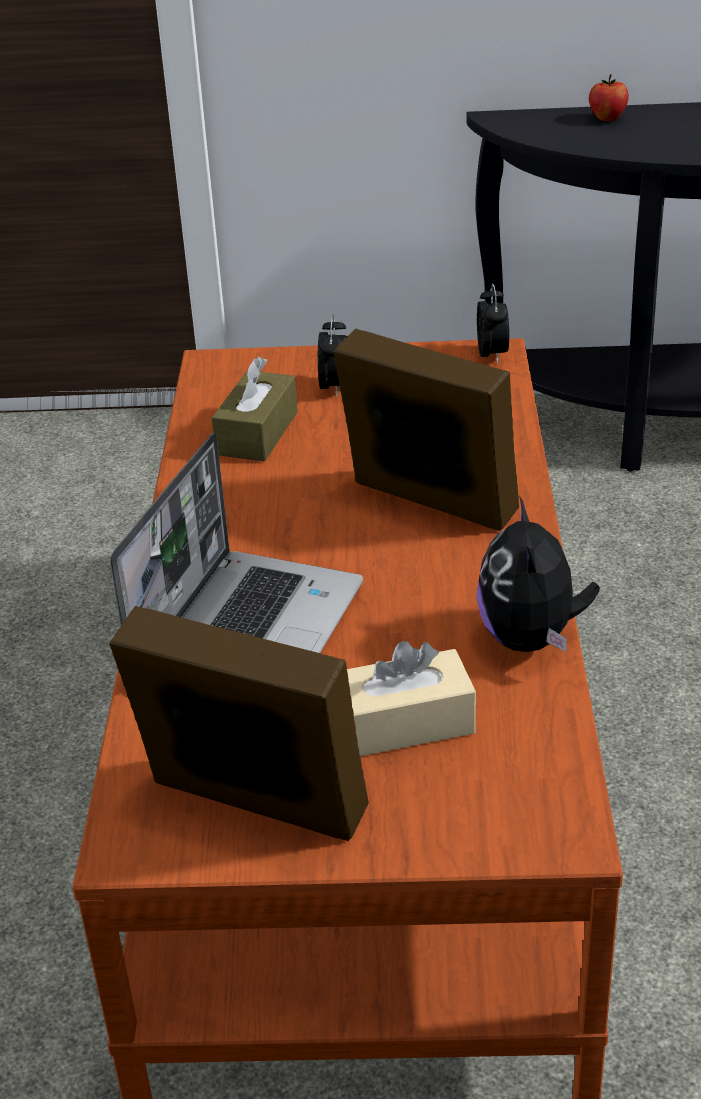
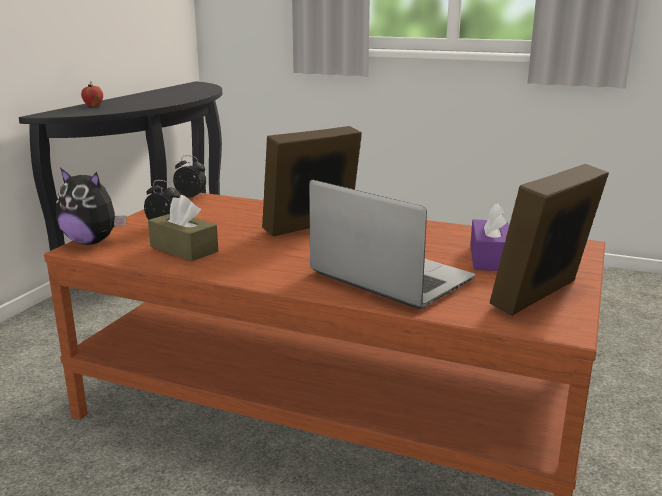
camera: 70 degrees left, 15 degrees down
(404, 724) = (490, 258): beige tissue box -> purple tissue box
(531, 639) = (441, 228): plush toy -> plush toy (92, 242)

